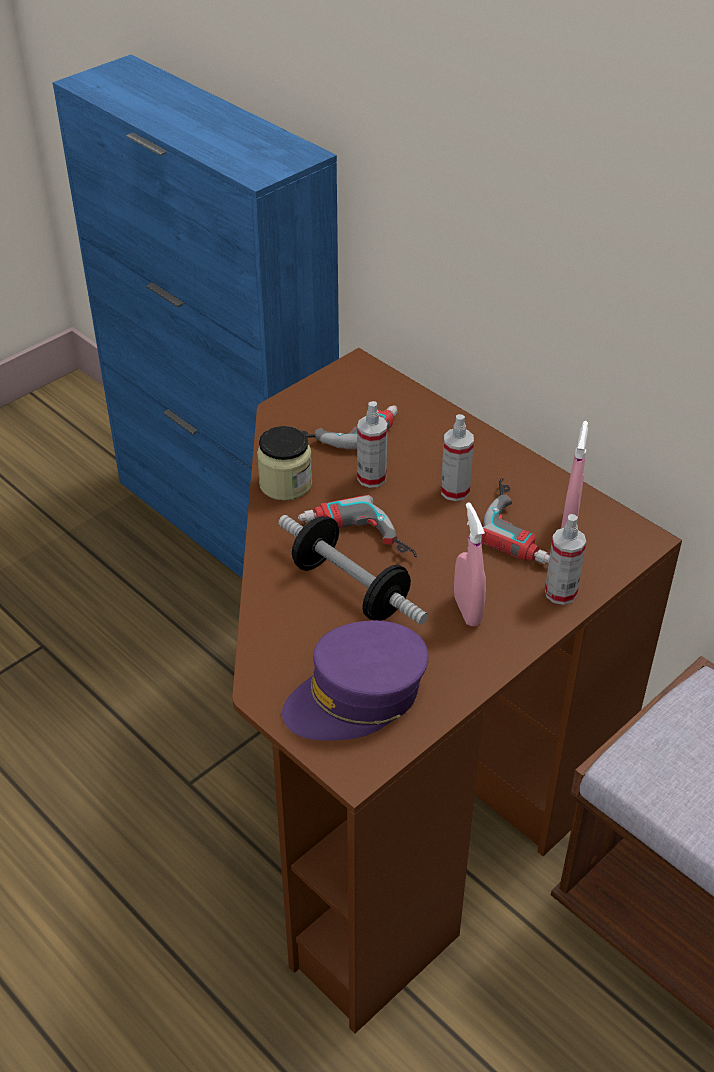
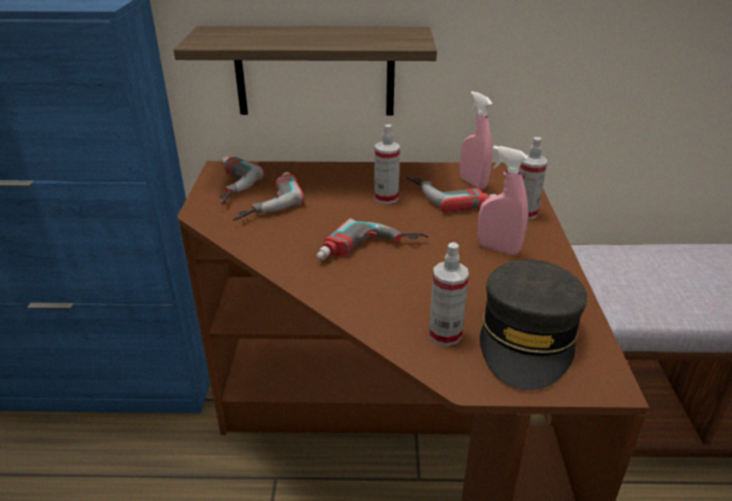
camera: 45 degrees left, 10 degrees down
(285, 484) = (270, 248): jar -> none
(336, 389) = (224, 185): none -> power drill
(350, 589) = (413, 279): dumbbell -> none
(357, 697) = (528, 337): purple cap -> grey cap
(371, 478) = (324, 216): spray bottle -> spray bottle (445, 334)
(474, 306) = (315, 71): none -> shelf

